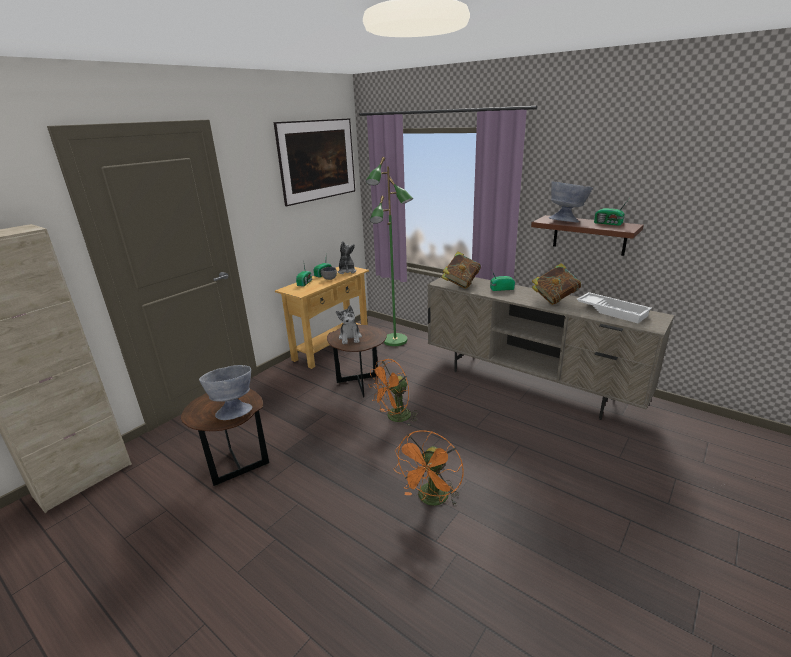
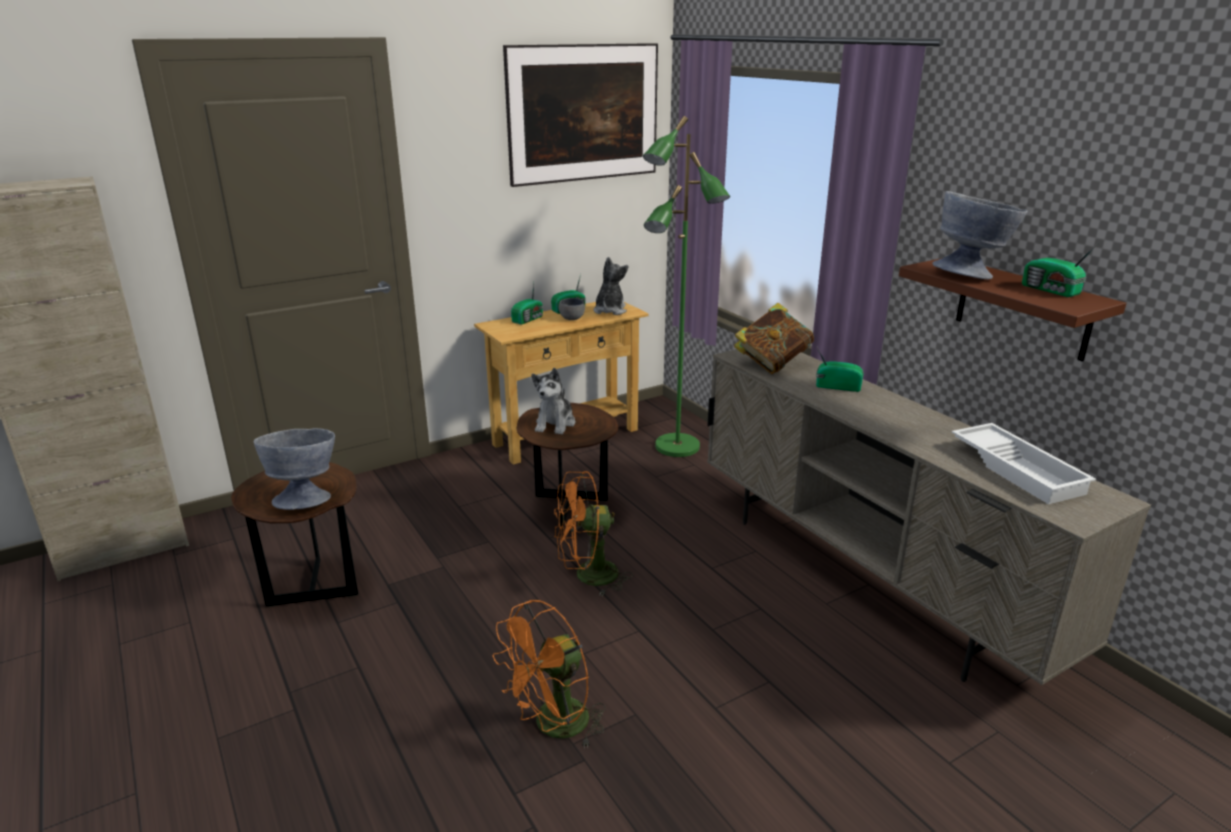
camera: 20 degrees right, 0 degrees up
(554, 299) = (922, 424): book -> none

